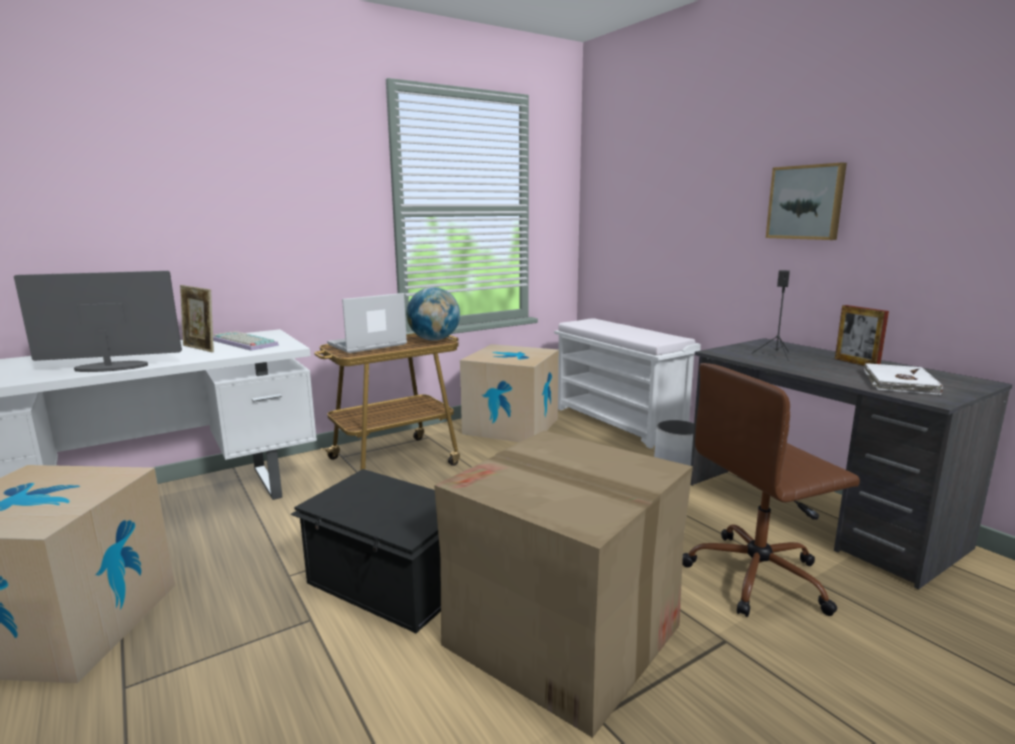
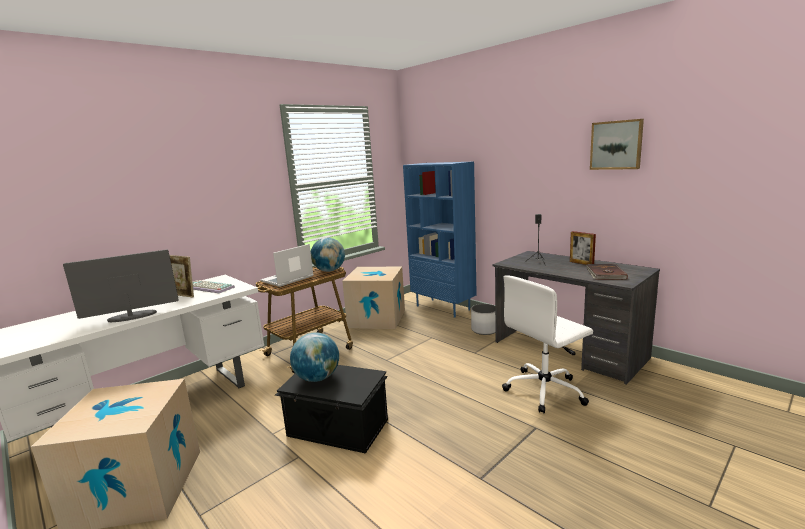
camera: 10 degrees left, 0 degrees up
(362, 497) = (317, 378): none -> globe
(564, 636) = (450, 440): cardboard box -> none
(619, 422) = (443, 308): white bench -> blue bookcase
(759, 576) = (545, 390): brown office chair -> white office chair
(806, 202) = (544, 172): picture -> picture (616, 145)
(898, 382) = (605, 274): white book -> brown book

